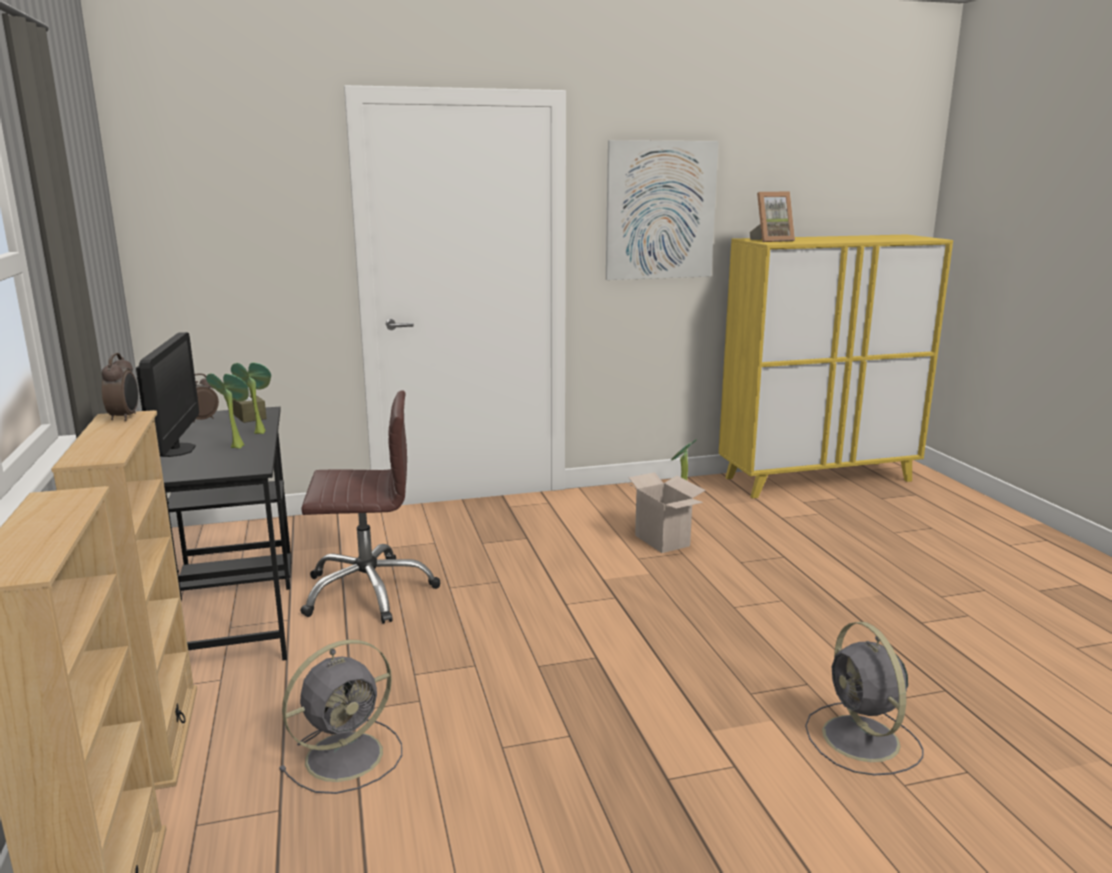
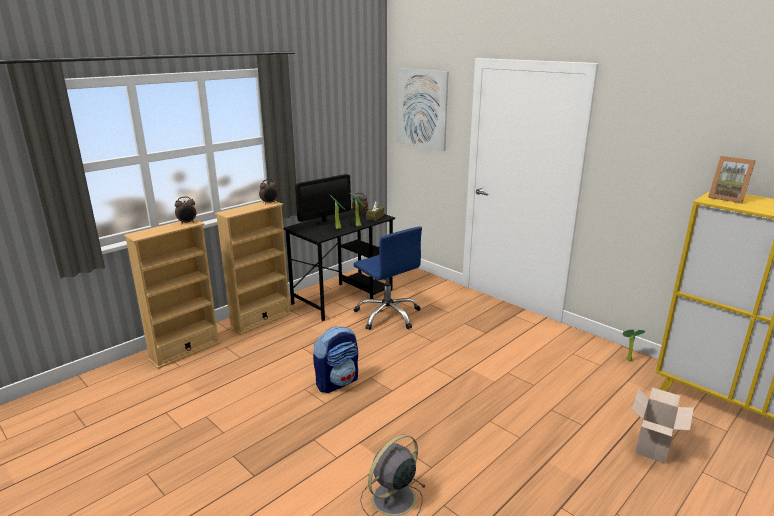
camera: 60 degrees right, 5 degrees up
(62, 500) = (187, 223): none -> alarm clock
(347, 755) = (276, 357): grey fan -> none
(368, 591) = (388, 315): brown office chair -> blue office chair
(518, 703) = (337, 382): none -> backpack
(660, 210) = (657, 155): picture -> picture (421, 109)
(664, 541) = (541, 374): cardboard box -> cardboard box (654, 448)

